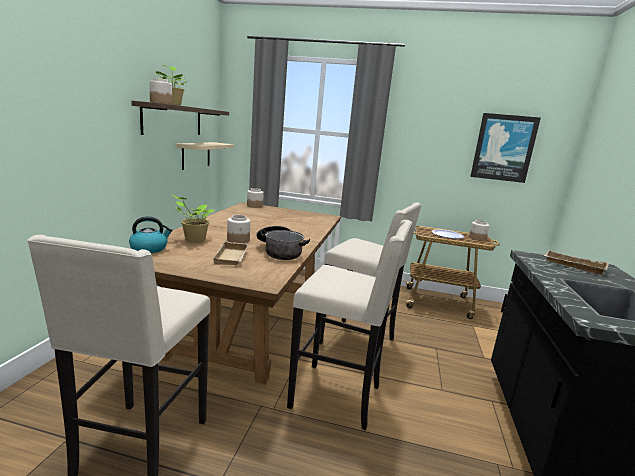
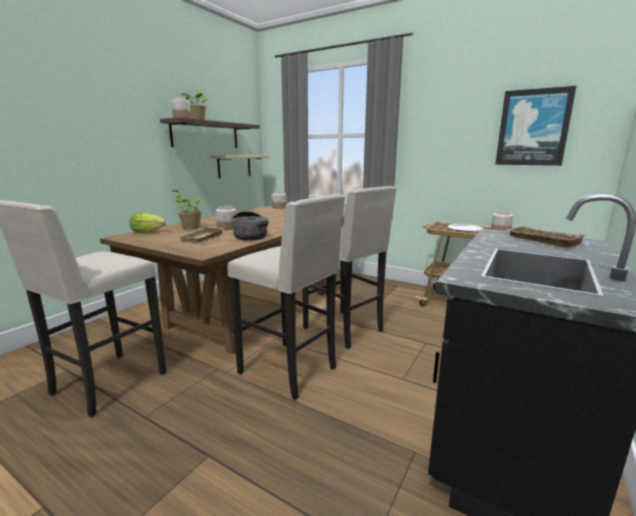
camera: 20 degrees right, 0 degrees up
(149, 249) = (147, 232): kettle -> lettuce

